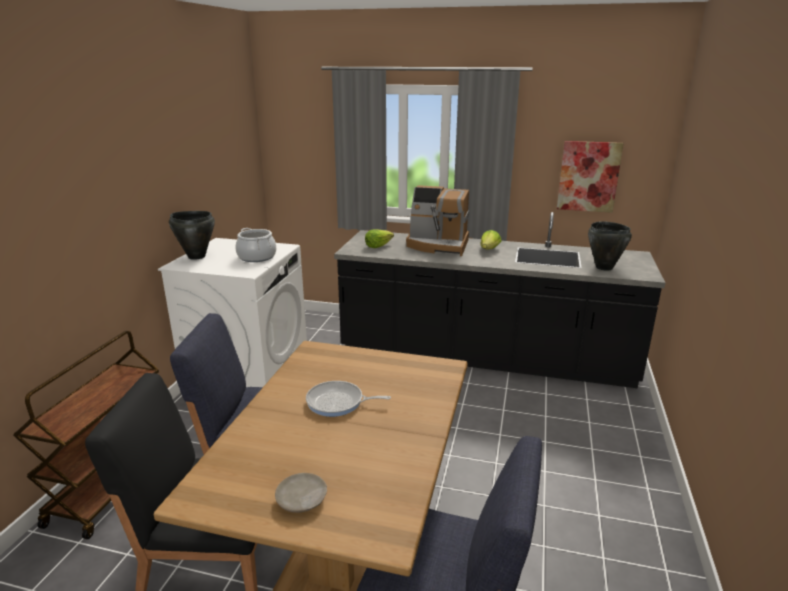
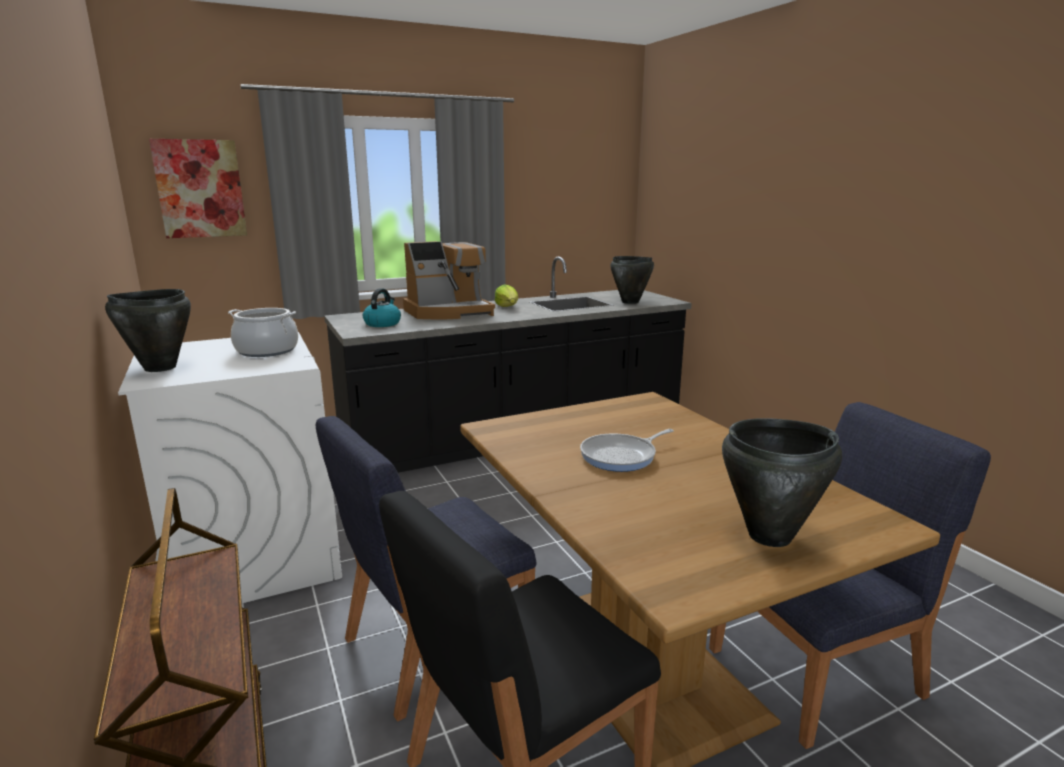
camera: 40 degrees left, 5 degrees down
(301, 500) = (770, 536): beige plate -> black cooking pot
(378, 246) = (382, 323): lettuce -> kettle
(588, 176) = (570, 219): picture -> picture (200, 189)

